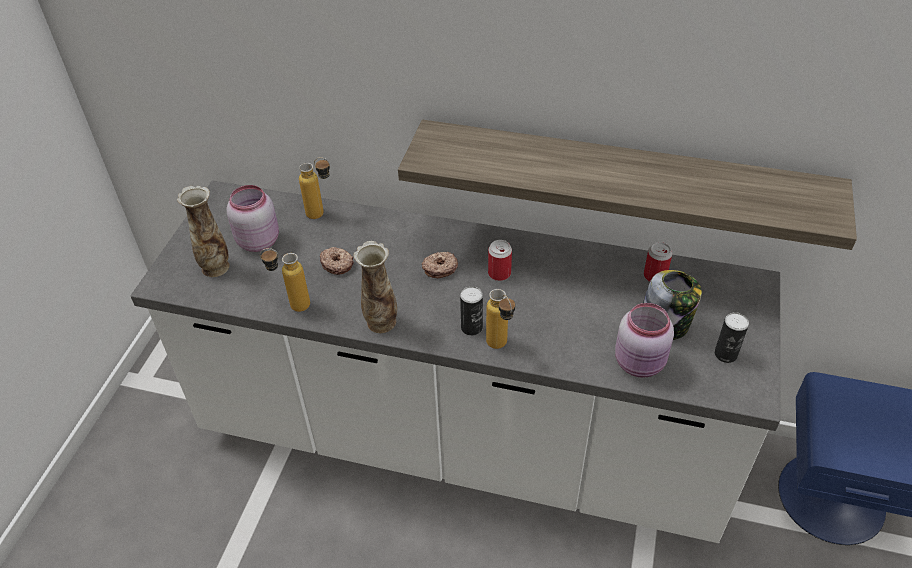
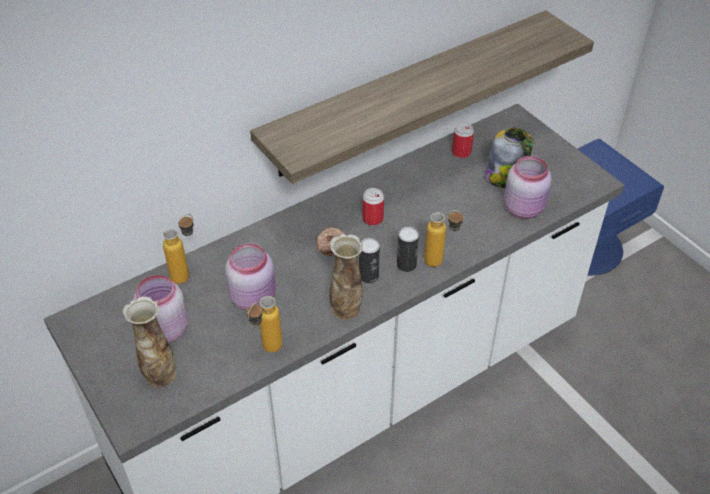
camera: 50 degrees left, 0 degrees up
(337, 264) = (254, 297): donut -> pink jar
(725, 354) = (555, 169): can -> can (368, 276)

